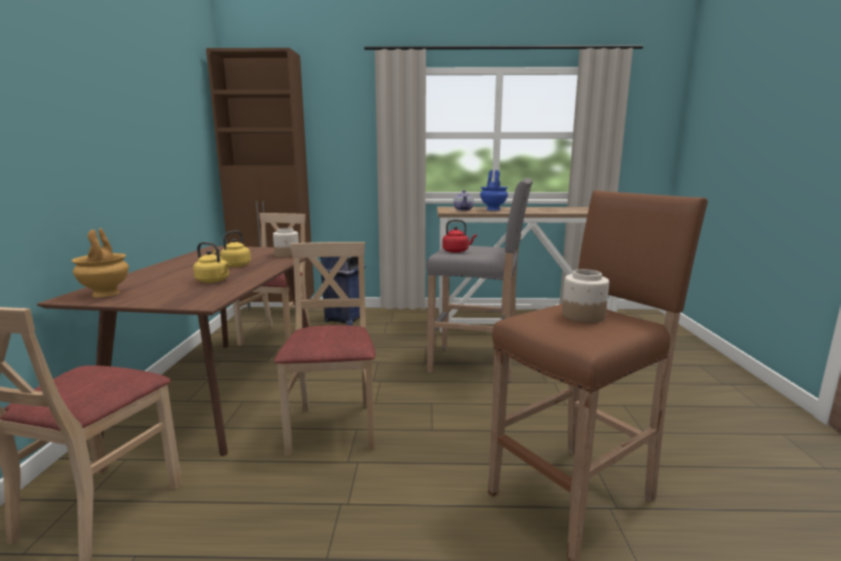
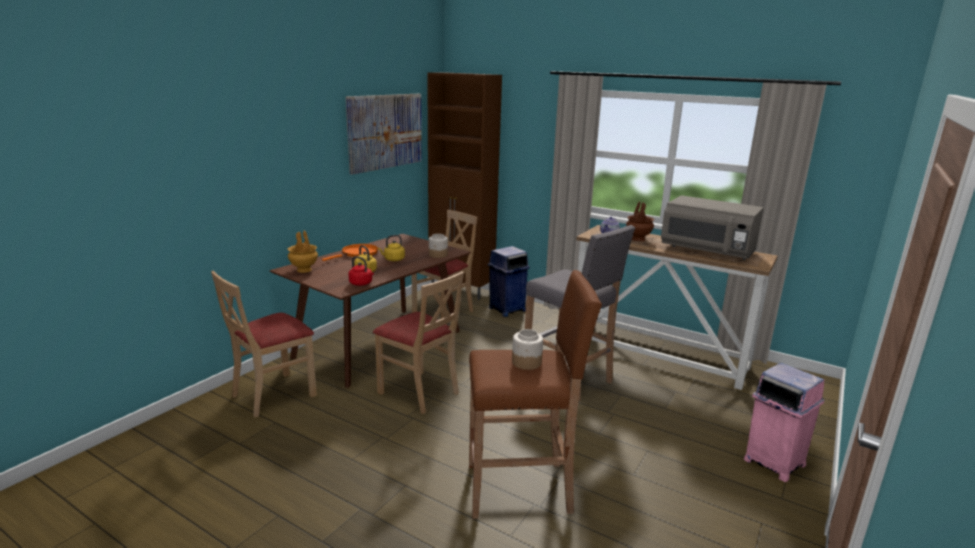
camera: 30 degrees right, 5 degrees up
(171, 111) = (385, 131): none -> picture
(174, 267) = (358, 253): none -> orange frying pan
(333, 427) = (419, 392): beige chair -> beige chair turned 105 degrees clockwise
(457, 251) = (556, 279): red kettle -> red kettle (362, 284)
(493, 209) = (637, 239): blue vase -> brown vase
(561, 209) = (707, 251): none -> grey microwave
(712, 380) = (773, 462): none -> pink trash can

